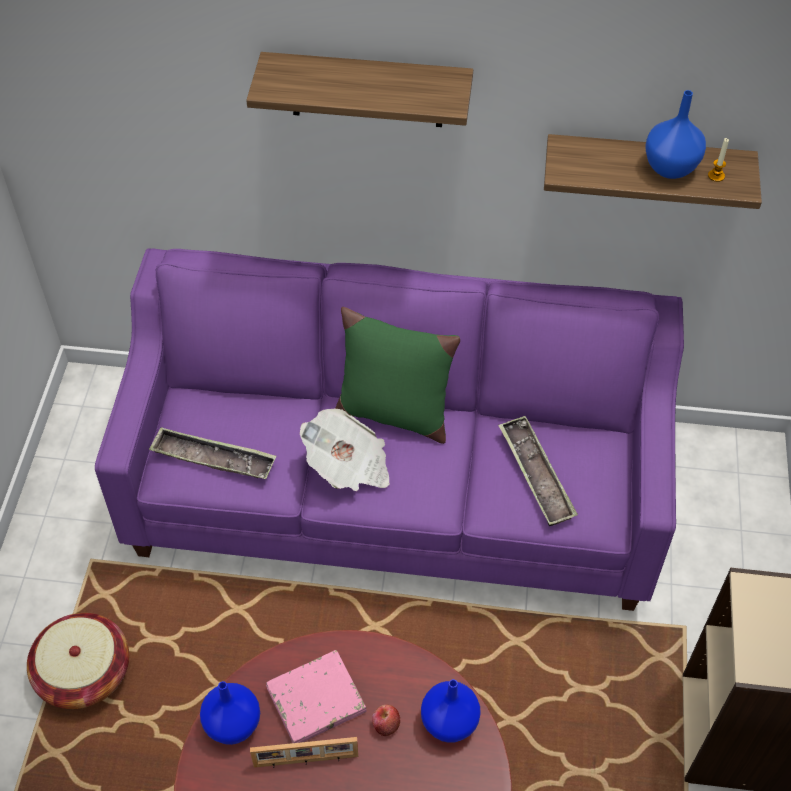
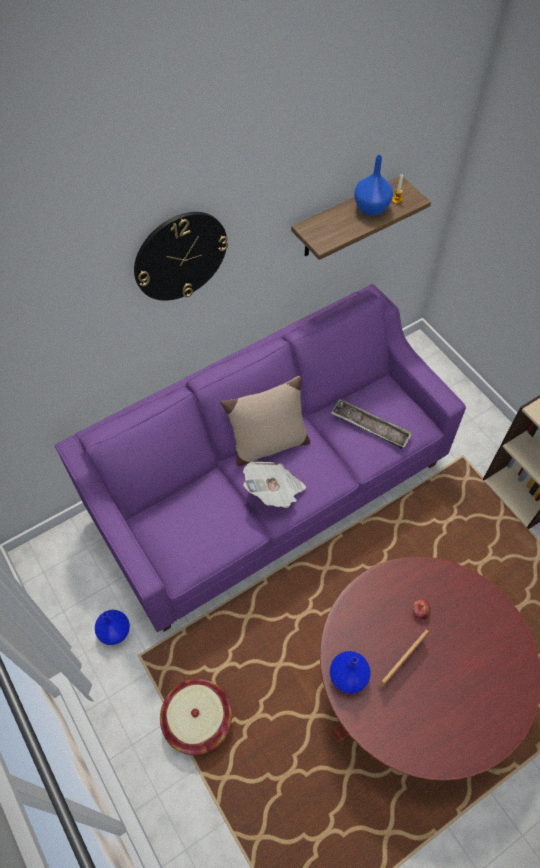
camera: 40 degrees left, 5 degrees up
(213, 458) = (197, 541): tray -> none
(316, 700) = (375, 628): pink book -> none
(367, 90) = (180, 256): shelf -> wall clock
(393, 412) = (268, 445): green pillow -> beige pillow
(448, 722) = (446, 585): blue vase -> blue vase (114, 632)

